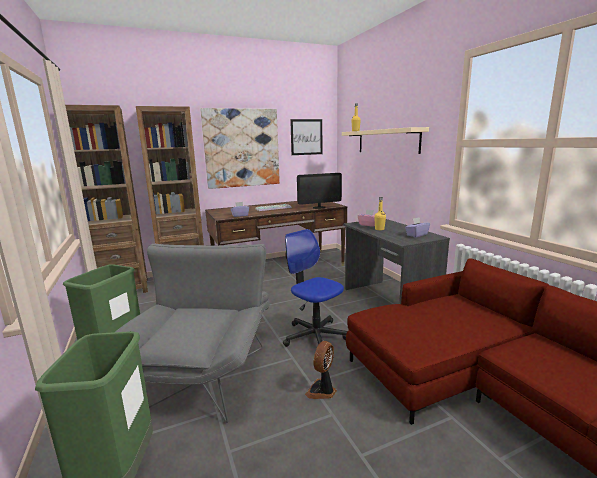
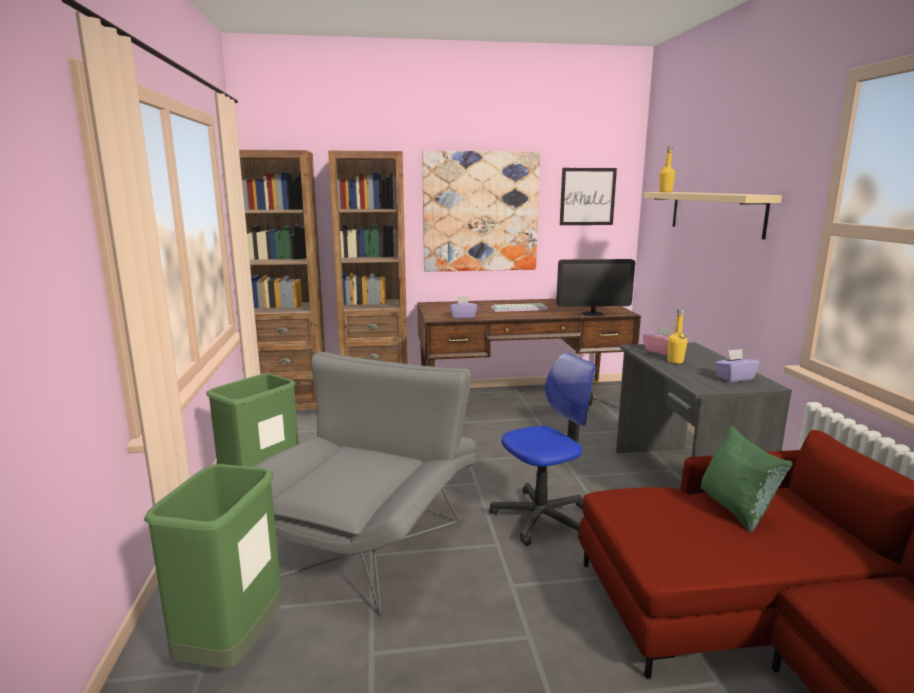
camera: 15 degrees right, 0 degrees up
(315, 336) = (542, 518): office chair -> office chair turned 90 degrees clockwise
(322, 391) = (526, 600): fan -> none
(438, 310) = (735, 509): none -> green pillow

